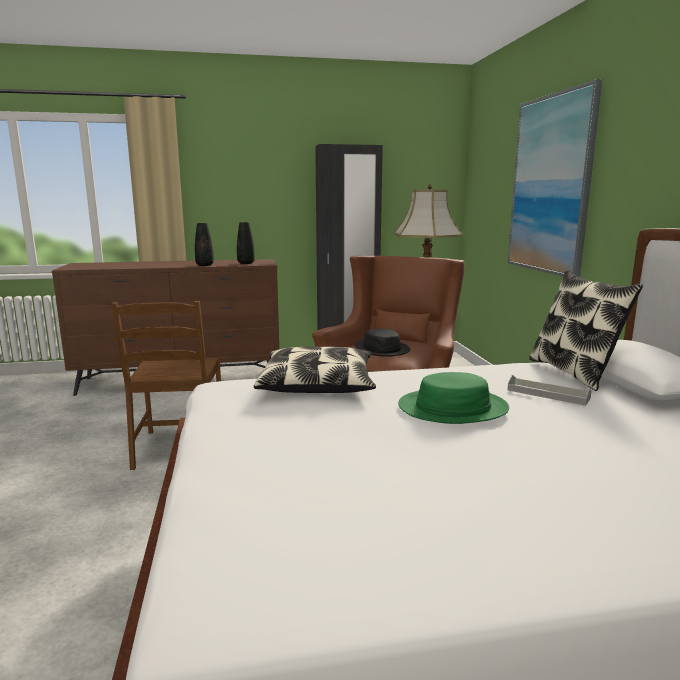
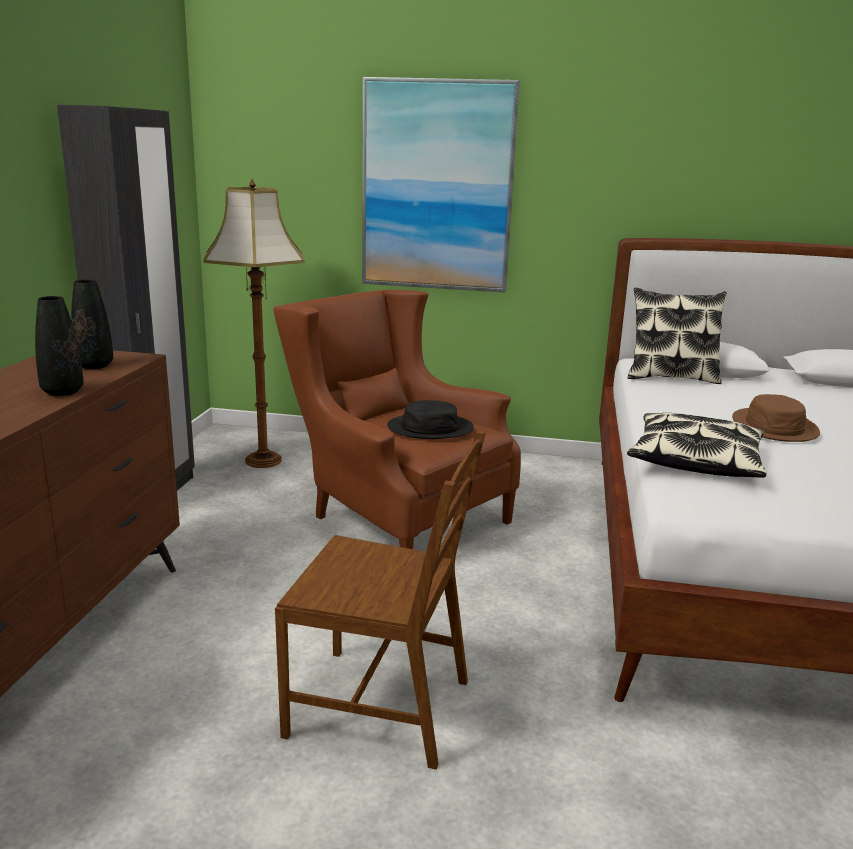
camera: 70 degrees left, 5 degrees up
(453, 408) = (774, 427): green hat -> brown hat
(548, 394) = (728, 396): grey tray -> none

